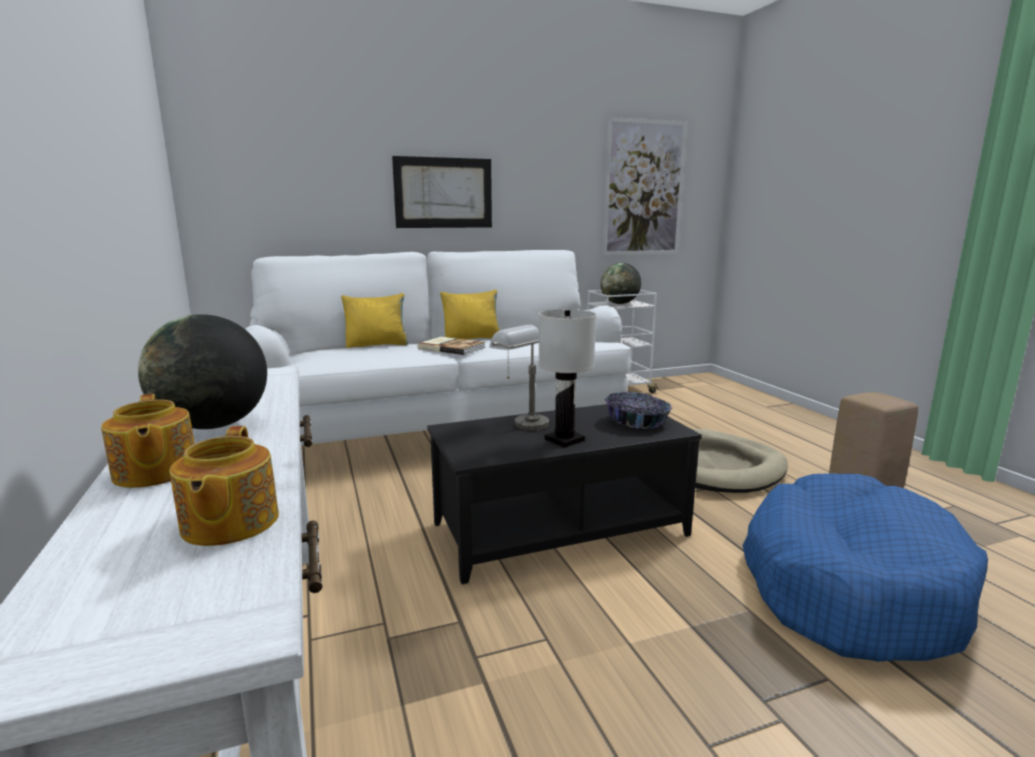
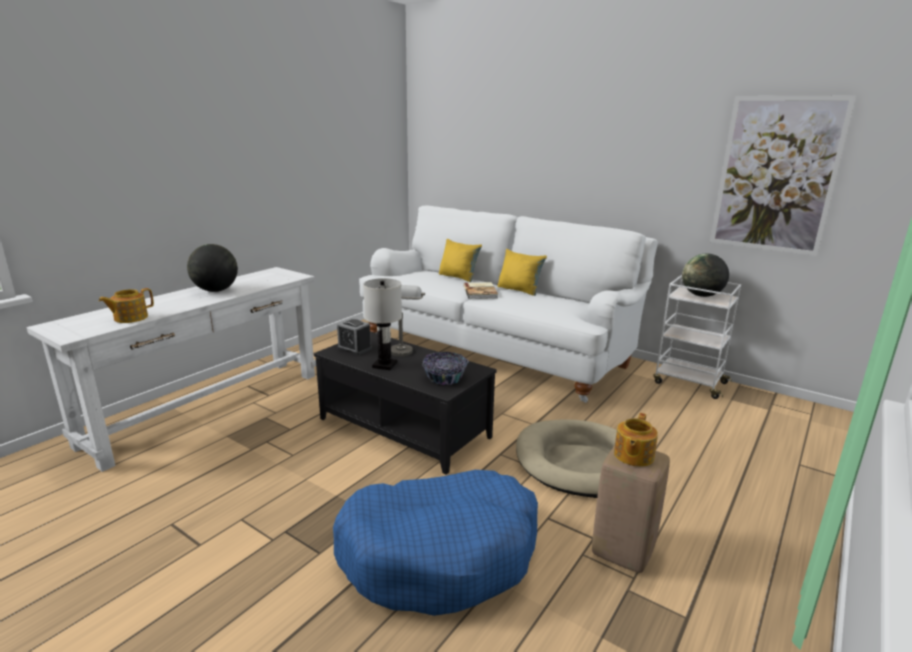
camera: 55 degrees right, 5 degrees up
(154, 472) = (166, 299): teapot -> teapot (633, 456)
(443, 193) = (560, 168): picture -> none
(480, 444) = (354, 348): none -> alarm clock

